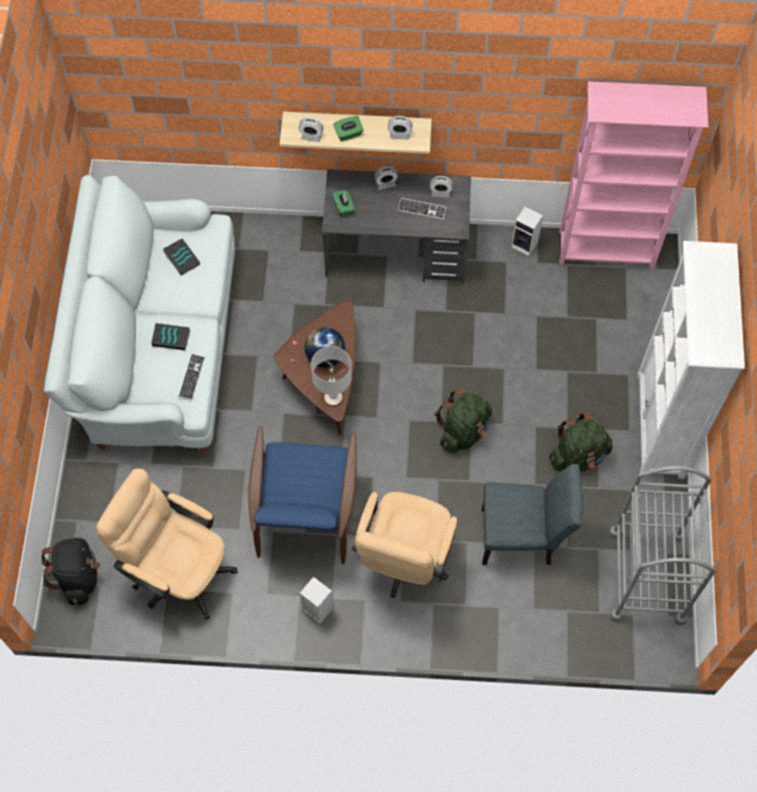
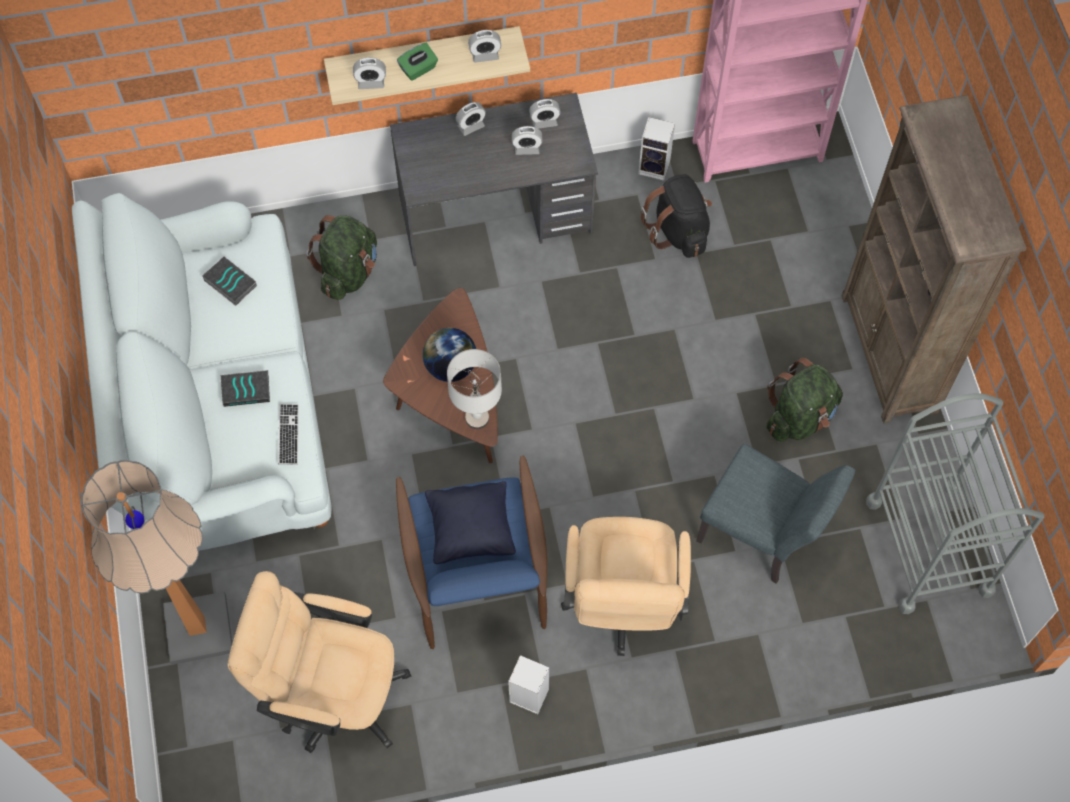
camera: 15 degrees left, 0 degrees up
(78, 577) = (201, 736): black backpack -> black backpack (678, 231)
(98, 501) = (199, 629): none -> floor lamp
(304, 478) = (470, 530): none -> black pillow
(343, 207) = (425, 168): green tissue box -> none
(421, 209) = (527, 148): keyboard -> alarm clock
(463, 431) = (648, 420): green backpack -> green backpack (349, 271)
(523, 537) = (762, 536): grey chair -> grey chair turned 45 degrees clockwise
(660, 426) = (889, 354): white bookcase -> brown bookcase

